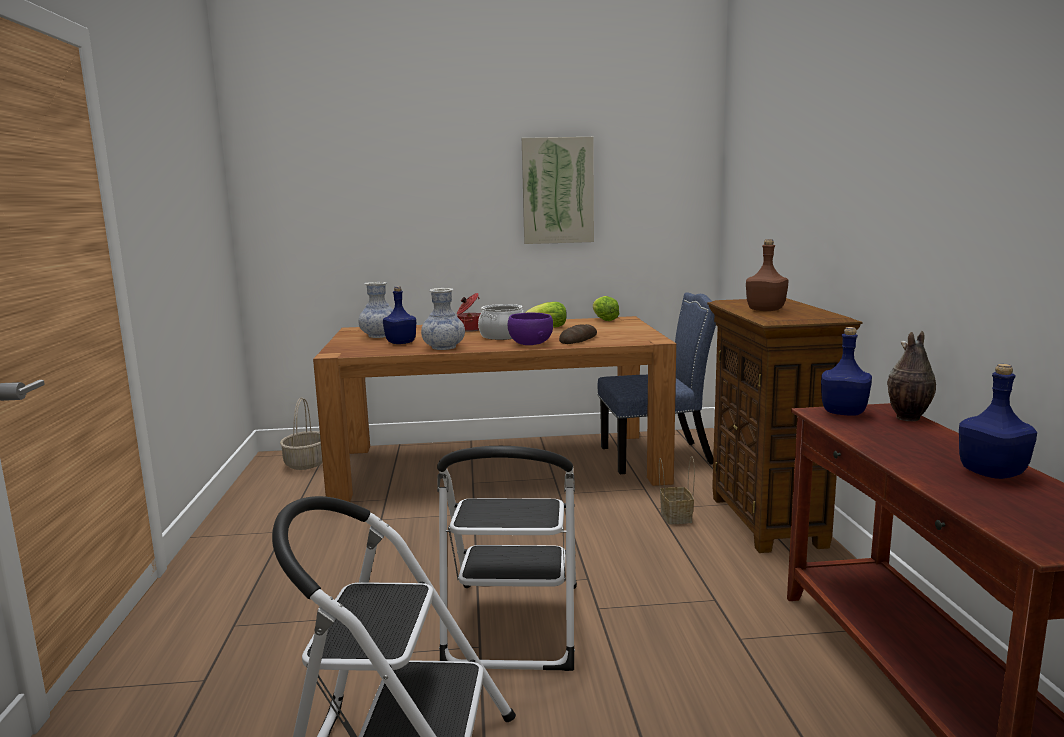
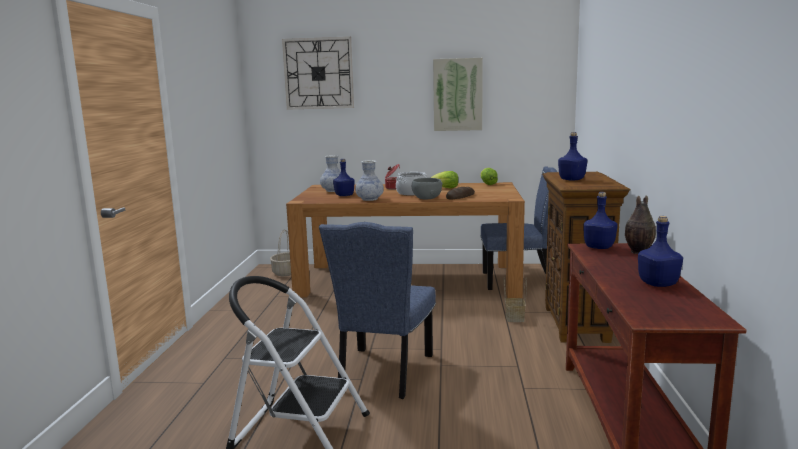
camera: 10 degrees right, 0 degrees up
(348, 158) = (318, 73): none -> wall clock
(512, 627) = (384, 371): step ladder -> blue chair
(530, 344) = (426, 198): purple bowl -> grey bowl
(764, 310) = (571, 179): brown bottle -> blue bottle

